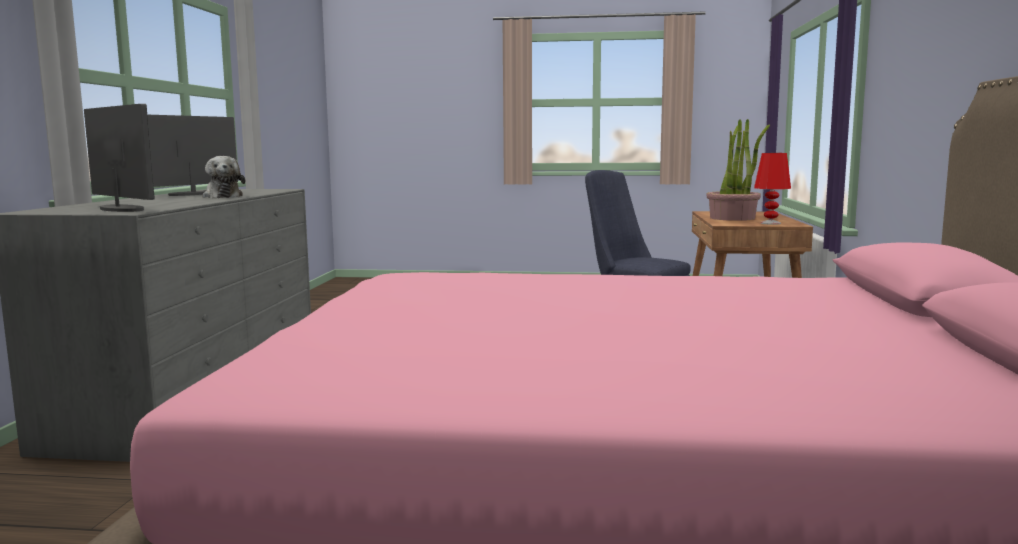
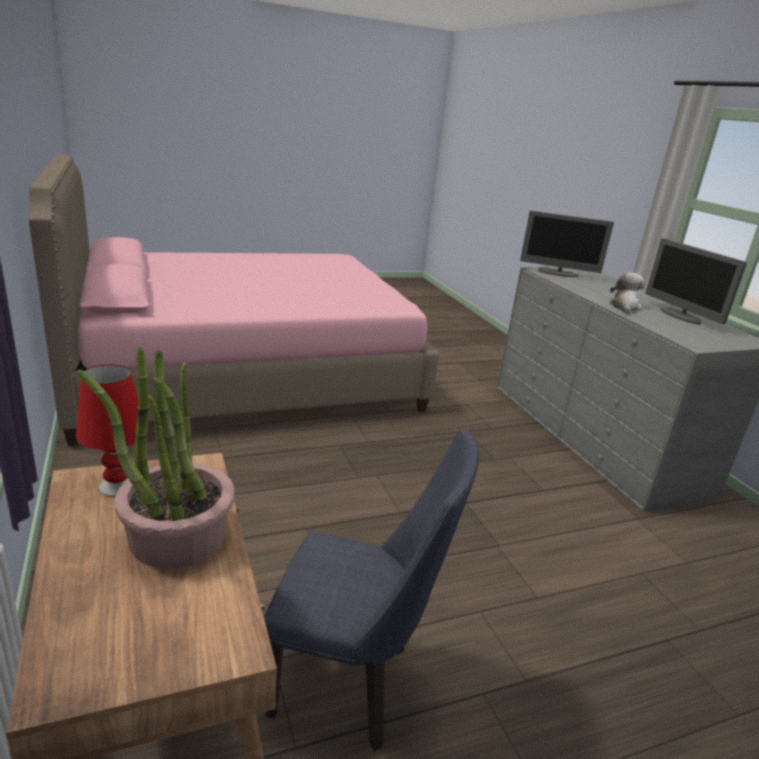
camera: 150 degrees right, 15 degrees up
(193, 194) = (680, 316): monitor -> monitor turned 150 degrees clockwise
(222, 196) = (624, 307): plush toy -> plush toy turned 75 degrees clockwise

